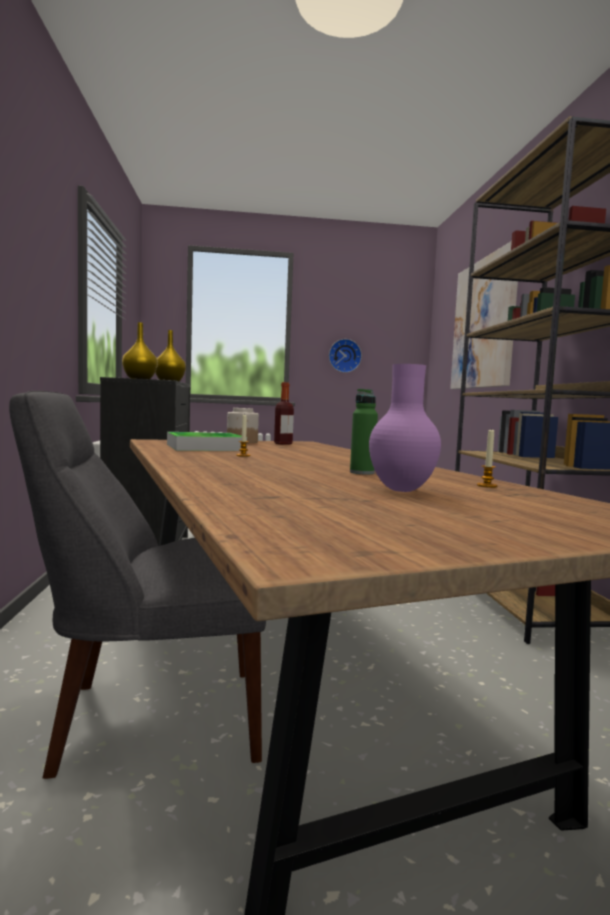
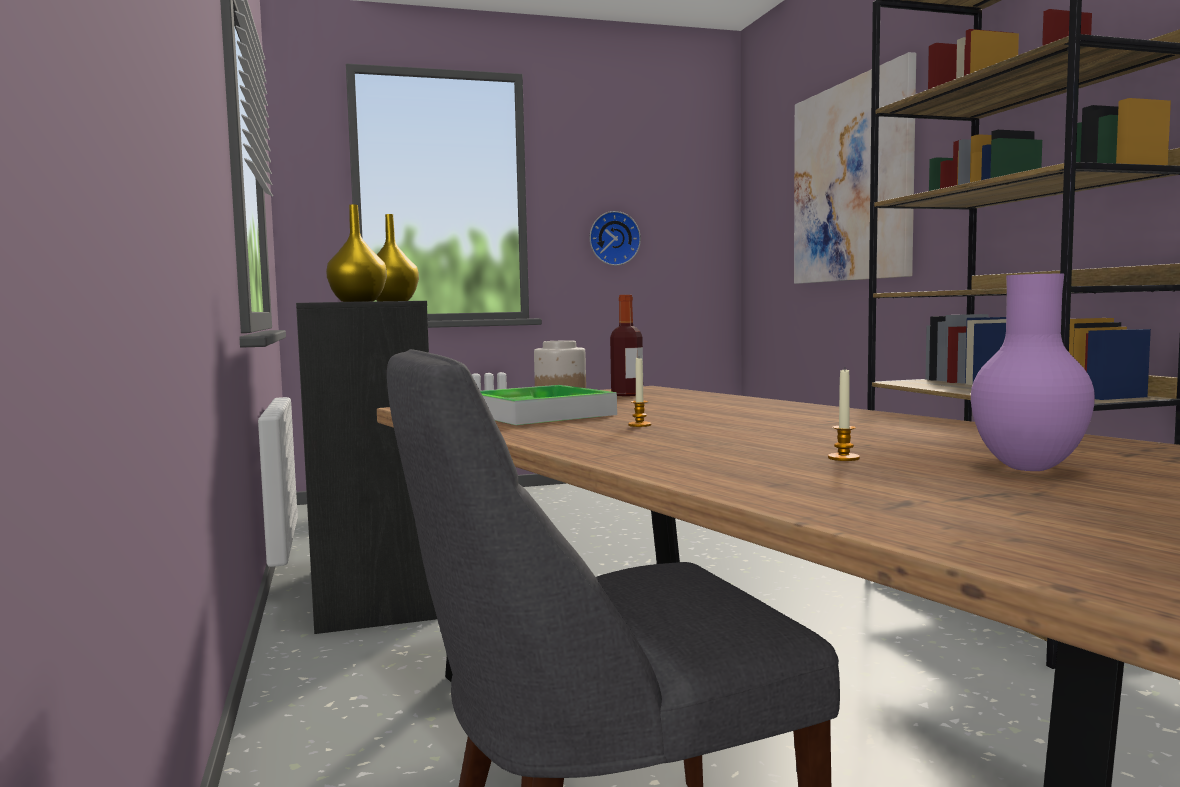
camera: 10 degrees left, 0 degrees up
(362, 472) = (889, 441): green bottle -> none
(487, 486) = (1105, 447): candle -> candle (843, 458)

